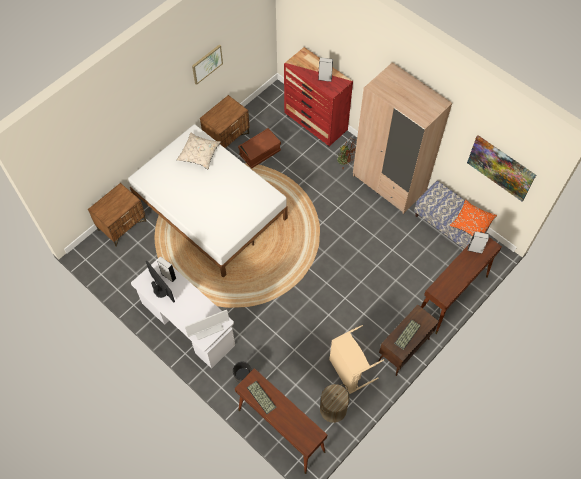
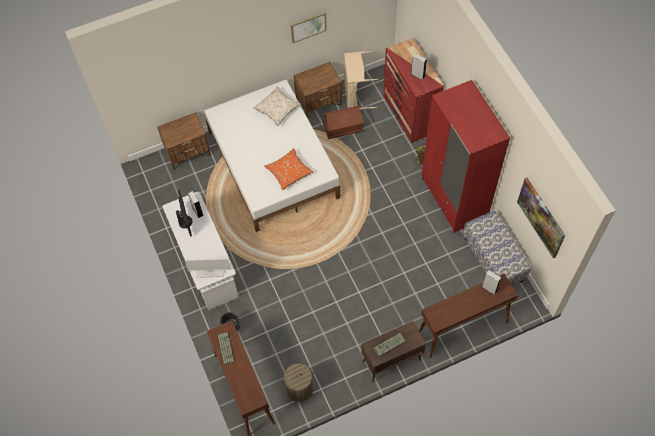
camera: 25 degrees right, 0 degrees up
(348, 371) = (330, 360): beige laundry basket -> beige laundry basket (355, 95)
(389, 183) = (454, 198): beige wardrobe -> red wardrobe
(471, 223) = (508, 264): orange pillow -> orange pillow (288, 172)

